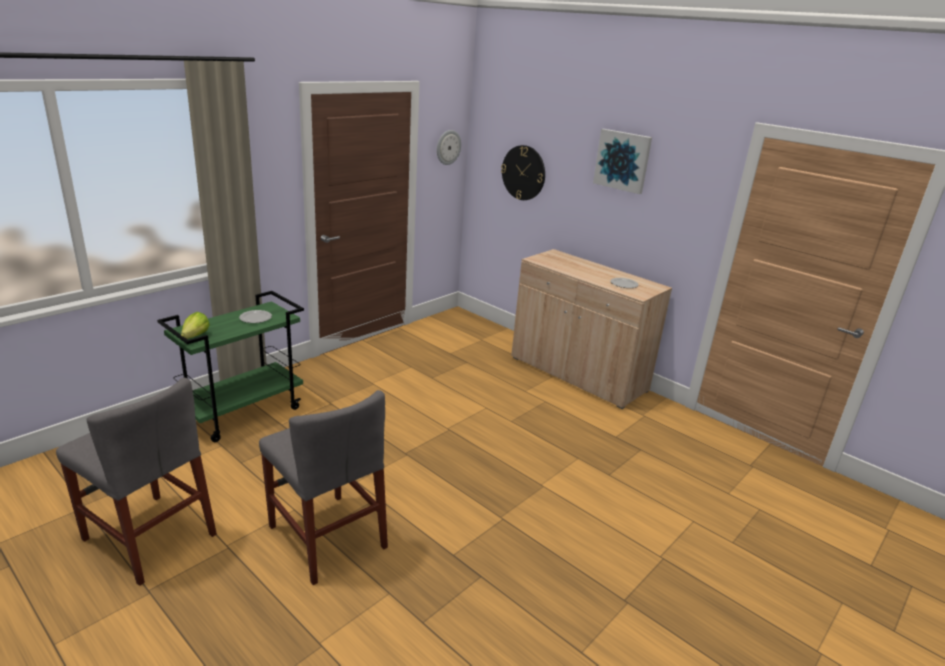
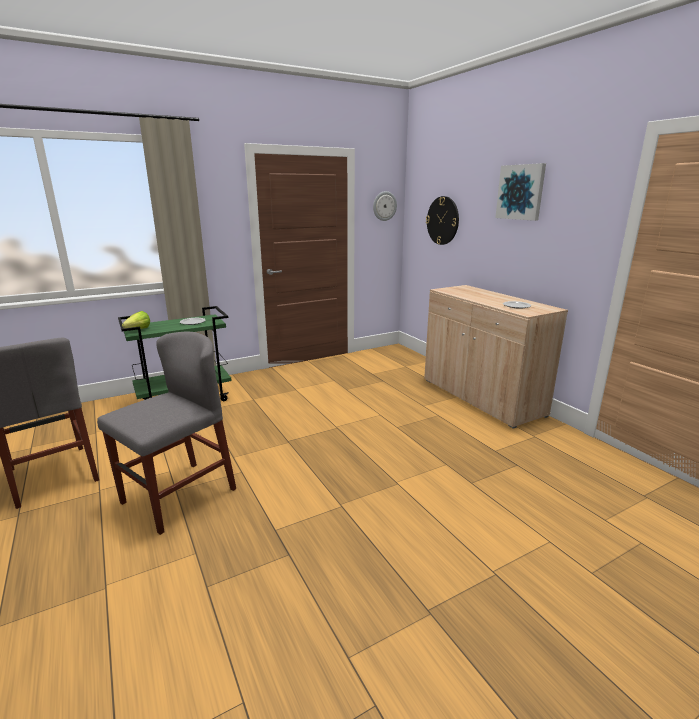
camera: 20 degrees right, 5 degrees down
(327, 536) = (179, 496): grey chair -> grey chair turned 120 degrees counterclockwise

